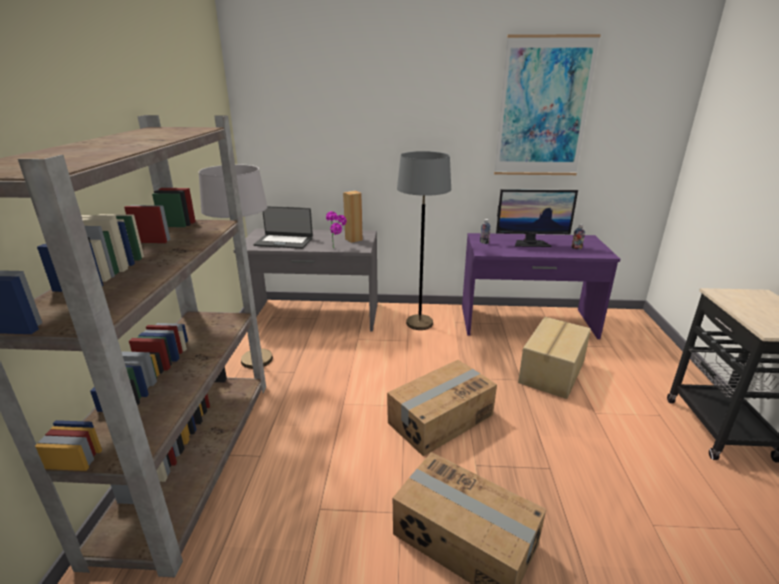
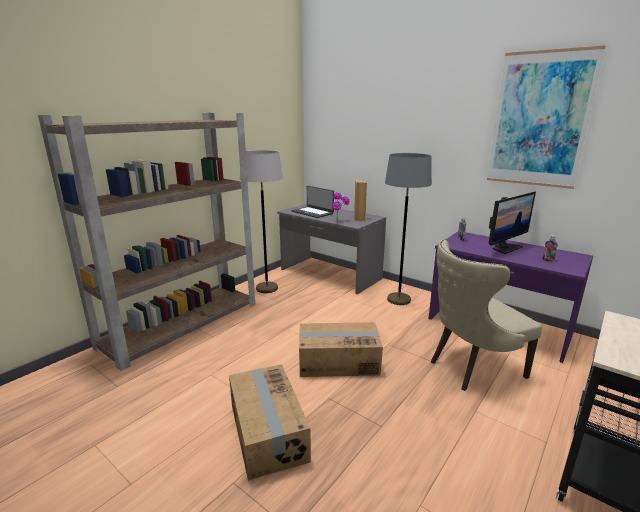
camera: 35 degrees right, 5 degrees down
(530, 243) = (505, 248): monitor -> monitor turned 75 degrees counterclockwise
(550, 372) = (472, 367): cardboard box -> beige chair

